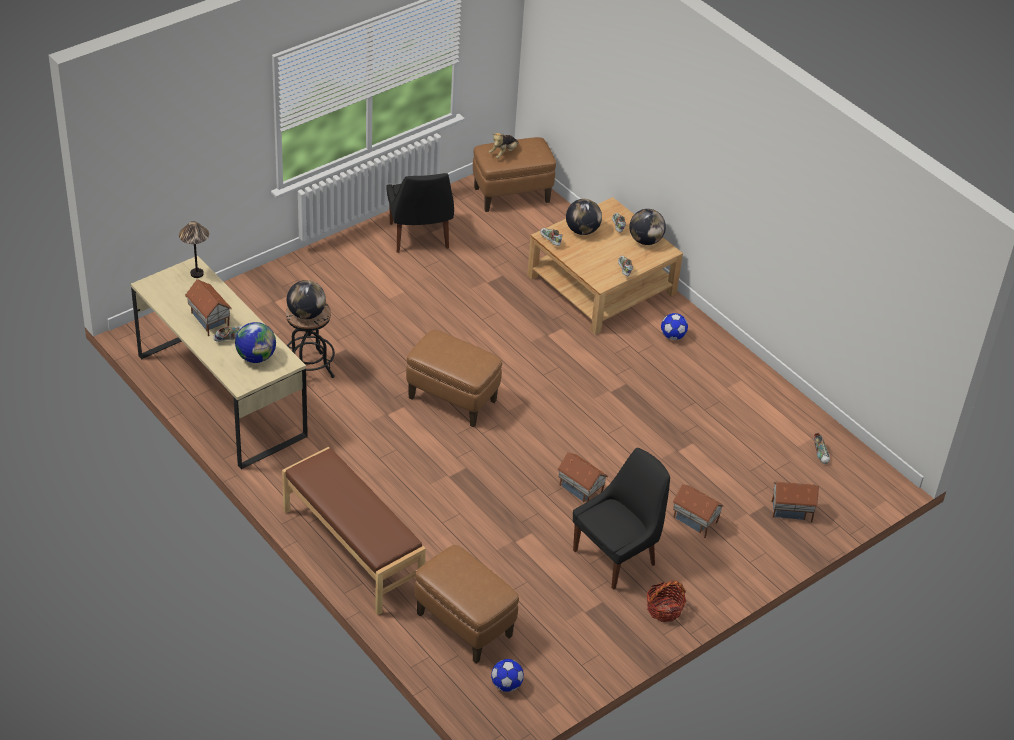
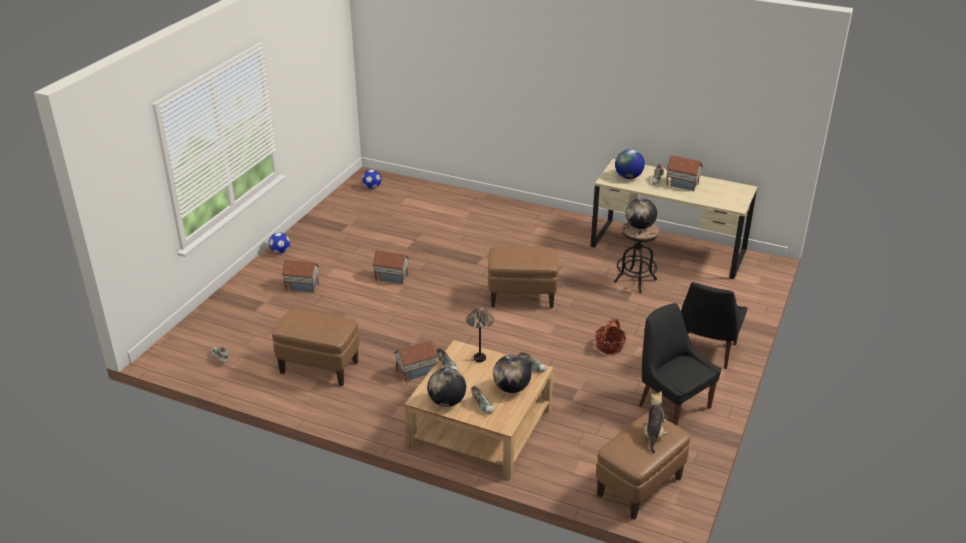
camera: 155 degrees right, 10 degrees down
(196, 273) = (728, 203): table lamp -> table lamp (480, 358)
(351, 550) = (505, 208): brown bench -> none
(464, 625) = (414, 200): brown ottoman -> brown ottoman (320, 368)
(616, 556) = (345, 253): black chair -> black chair (705, 351)
(664, 609) = (300, 239): basket -> basket (609, 346)
(672, 336) = (387, 405): football -> football (280, 252)
(791, 512) = (233, 313): toy house -> toy house (415, 371)

